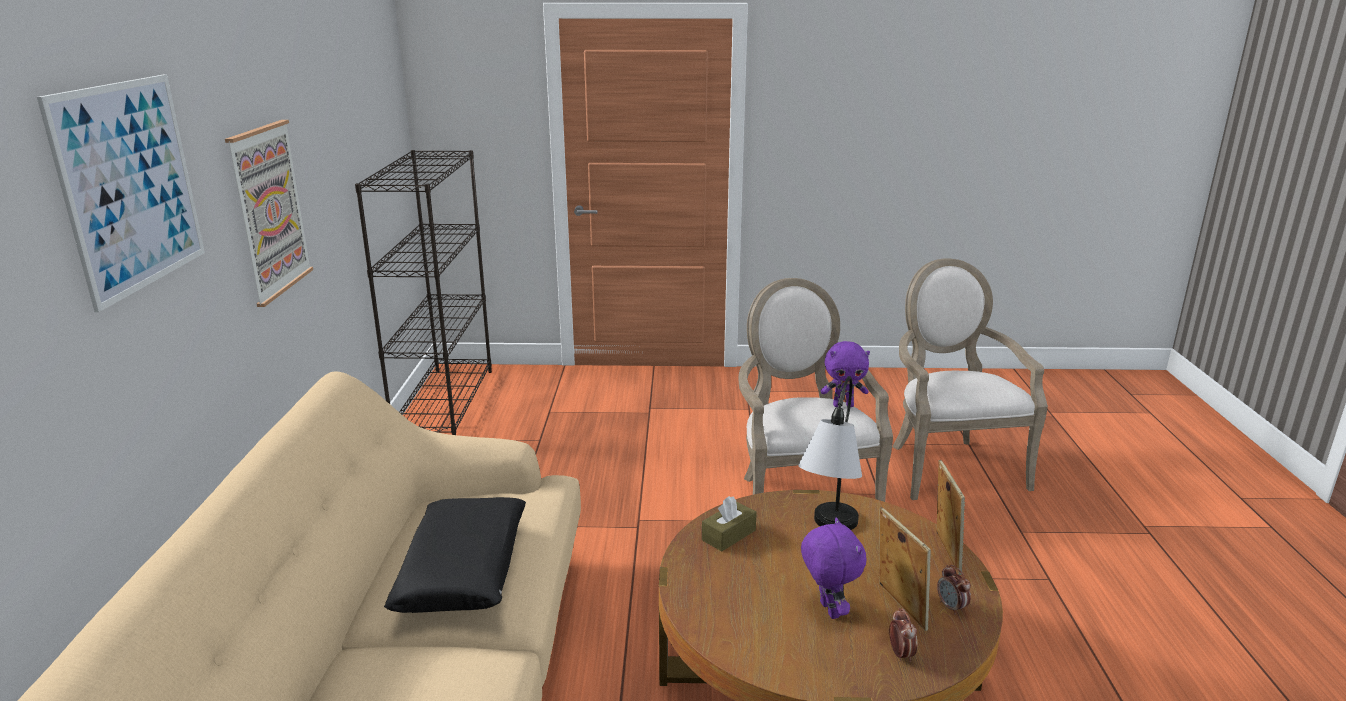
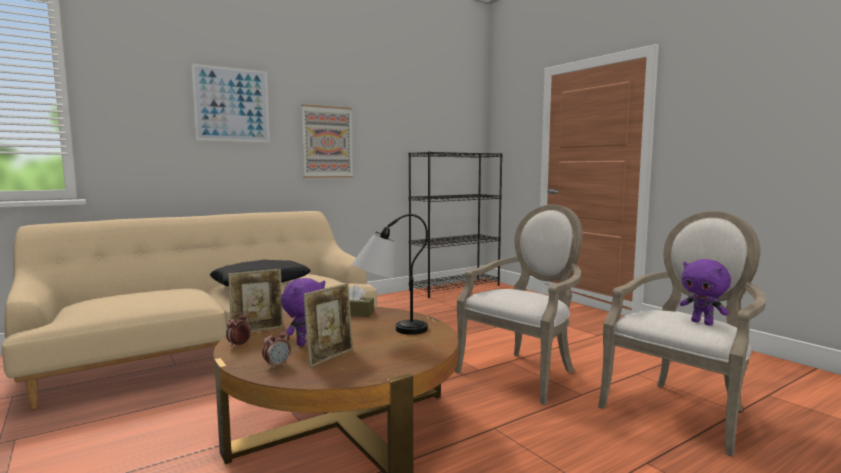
camera: 55 degrees right, 15 degrees down
(843, 405) = (547, 298): purple plush toy -> purple plush toy (702, 323)
(944, 552) = (416, 359): picture frame -> picture frame (258, 330)
(951, 607) = (347, 370): alarm clock -> alarm clock (239, 345)

